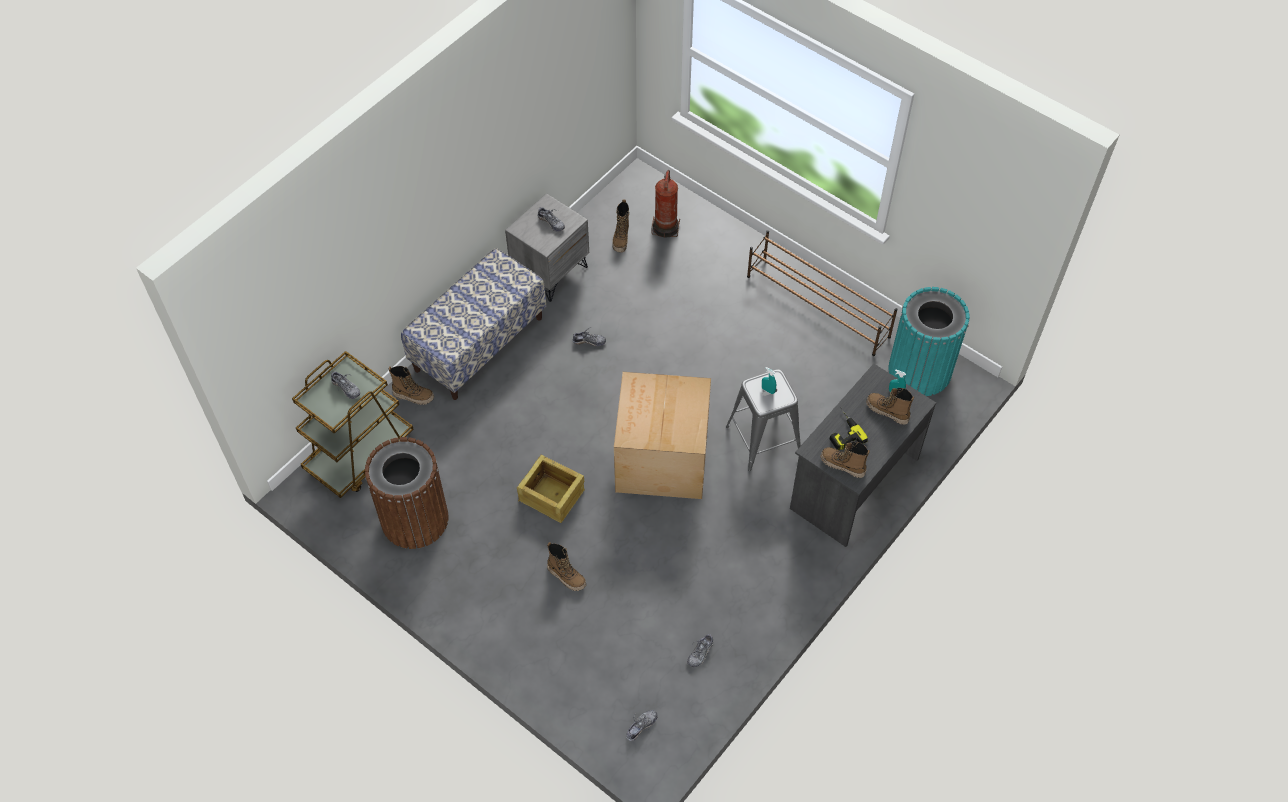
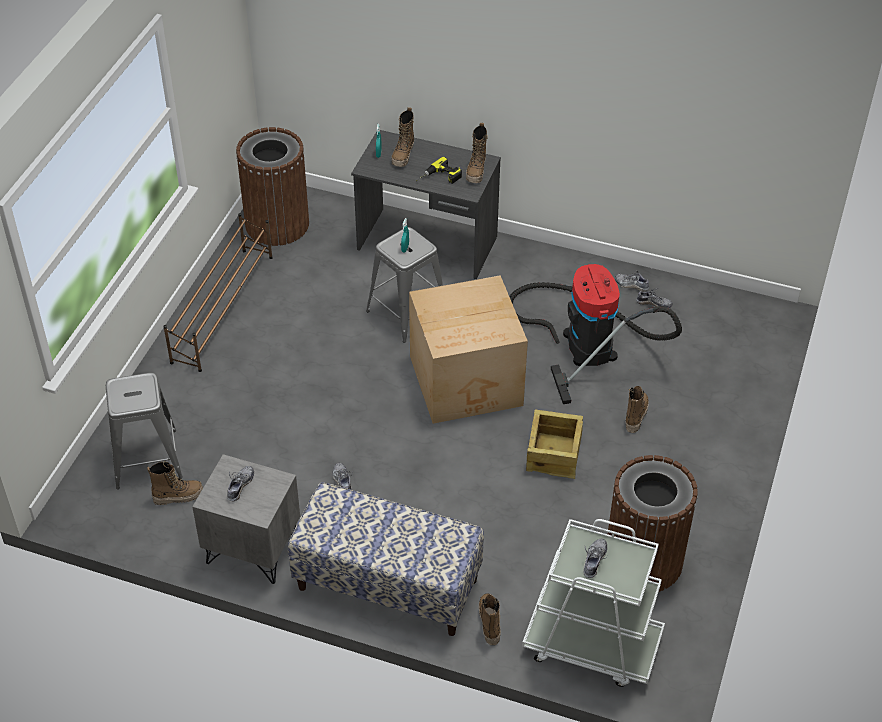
camera: 110 degrees left, 10 degrees down
(360, 454) = (591, 645): brown cart -> white cart
(641, 726) = (744, 324): shoe -> shoe (631, 285)
(666, 227) = (146, 459): fire extinguisher -> grey stool
(672, 571) = (586, 341): none -> vacuum cleaner
(919, 370) = (277, 224): turquoise trash can -> brown trash can

